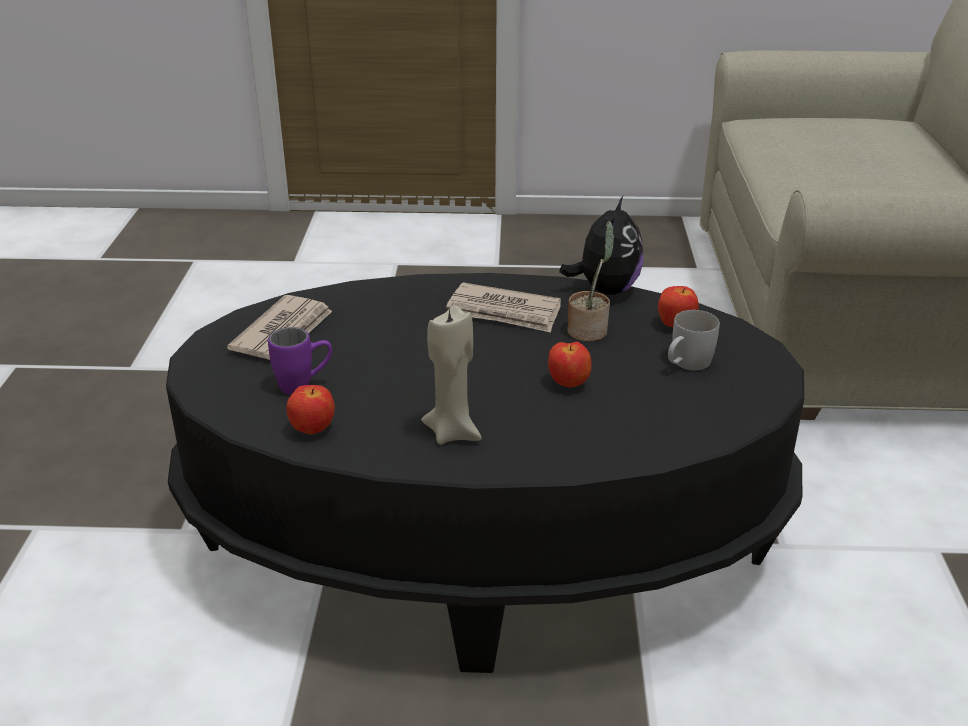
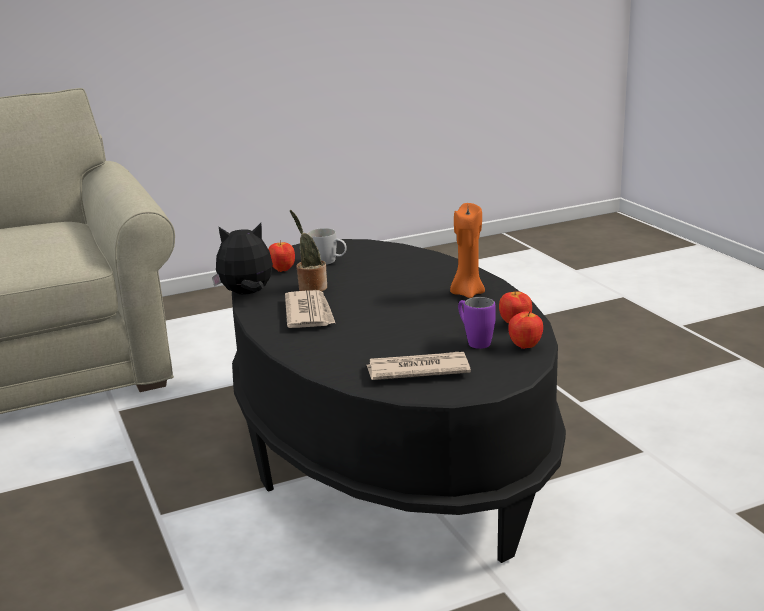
camera: 115 degrees left, 10 degrees down
(453, 432) = (467, 293): beige candle -> orange candle
(569, 384) = (382, 280): apple -> apple (525, 346)

